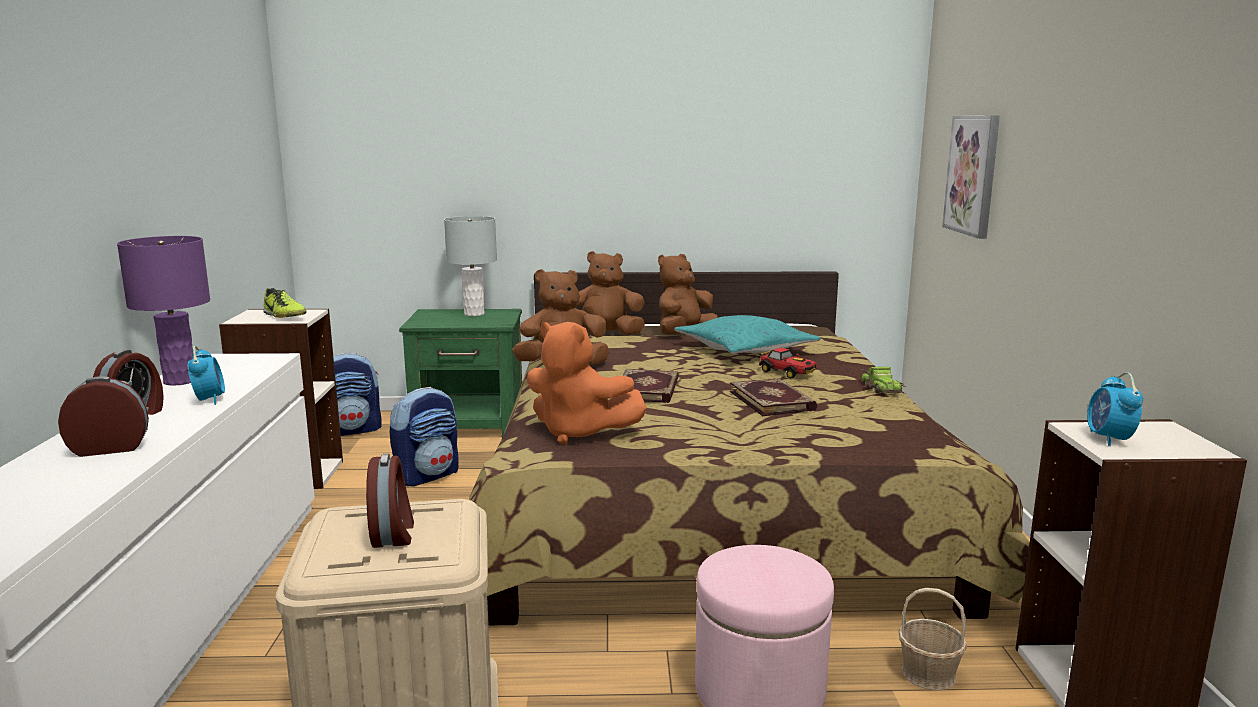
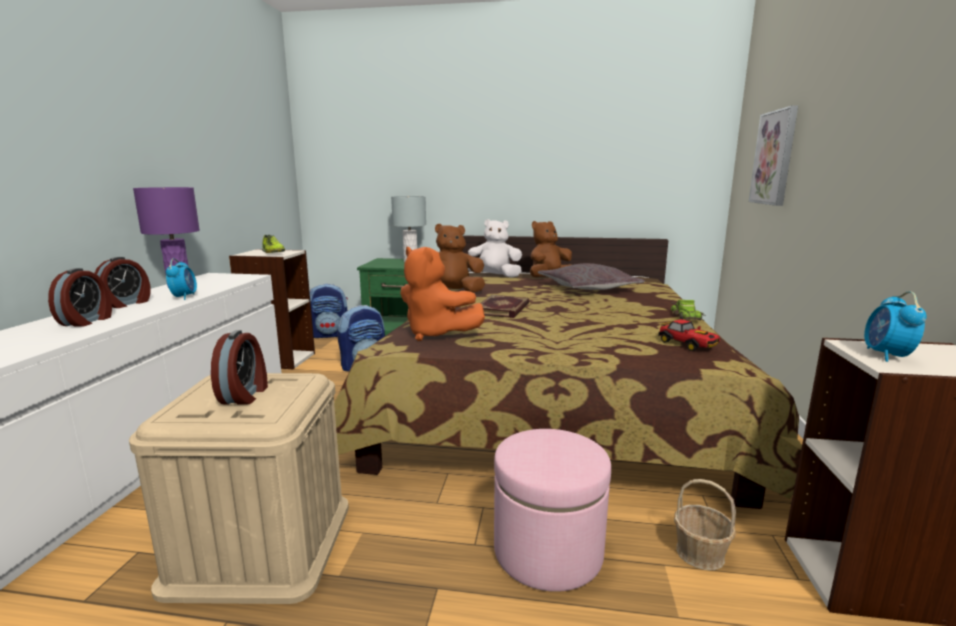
camera: 10 degrees right, 0 degrees up
(109, 448) = (87, 321): alarm clock -> alarm clock turned 105 degrees clockwise
(604, 334) = (493, 276): brown plush toy -> white plush toy
(745, 349) = (588, 288): turquoise pillow -> grey pillow
(773, 400) = (594, 320): book -> none
(787, 373) = (613, 303): toy car -> toy car (687, 345)

